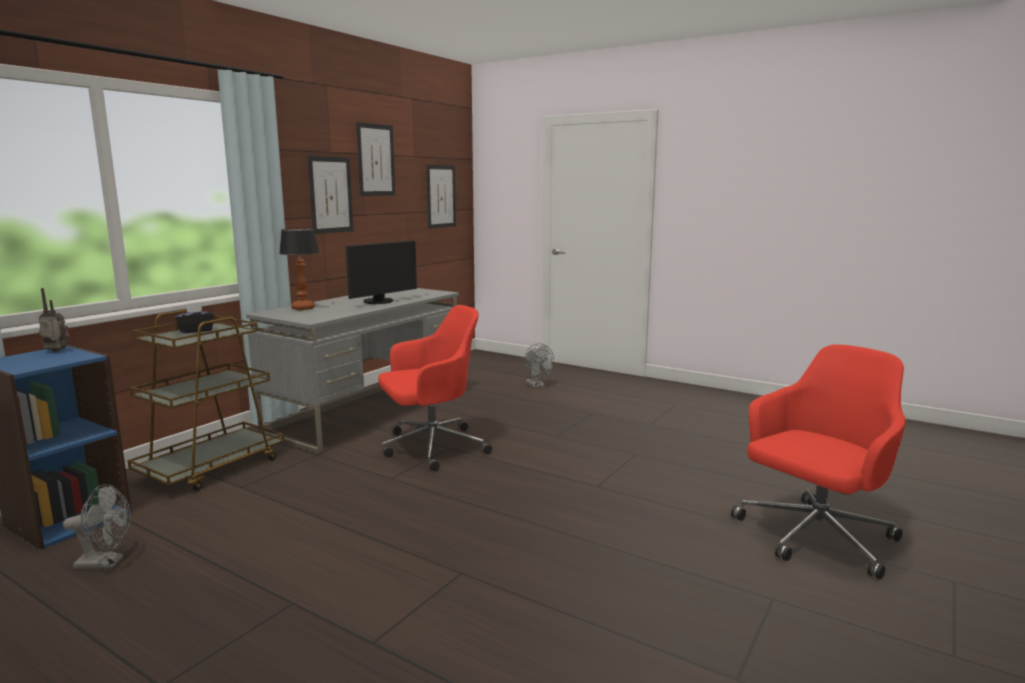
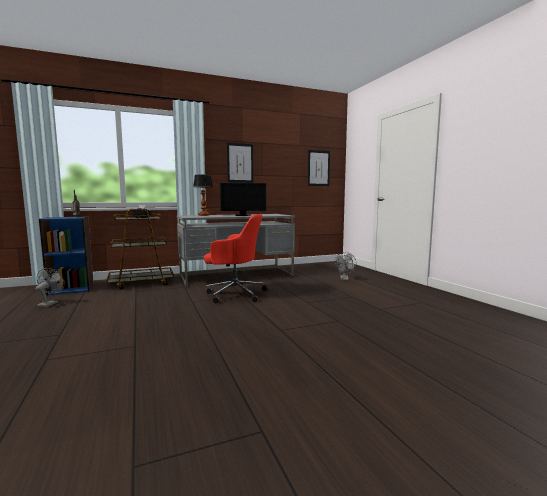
camera: 35 degrees right, 5 degrees down
(106, 562) = (50, 303): grey fan -> grey fan turned 120 degrees counterclockwise
(376, 160) = (271, 146): picture -> none
(814, 537) = (379, 407): red office chair -> none

